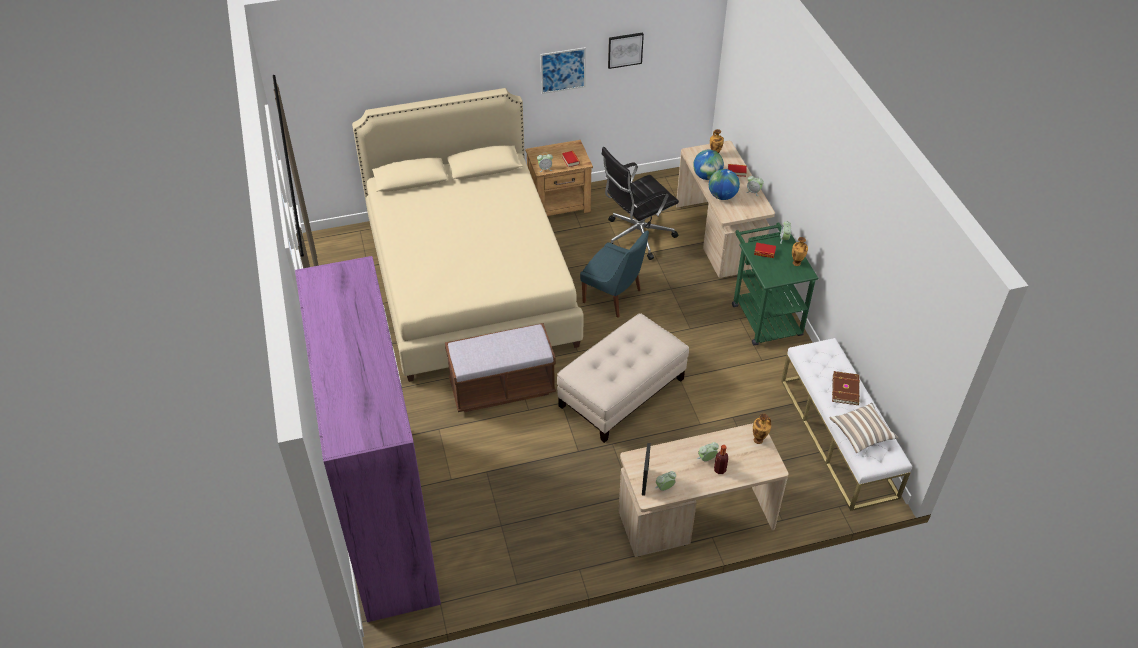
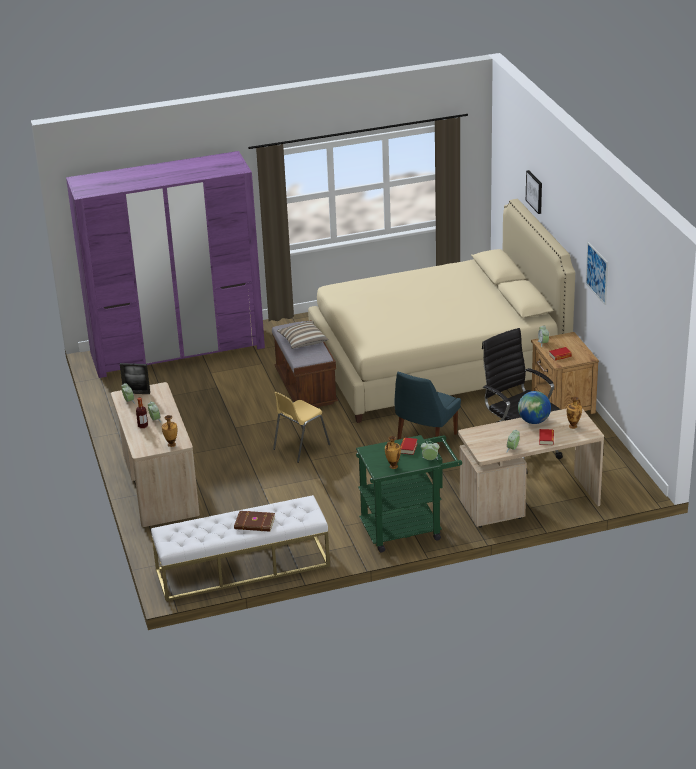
camera: 90 degrees right, 15 degrees down
(622, 393) = (300, 447): beige ottoman -> yellow chair
(625, 50) = (626, 291): picture -> picture (535, 191)
(722, 196) = (501, 430): globe -> none
(861, 434) = (200, 530): pillow -> pillow (303, 342)

